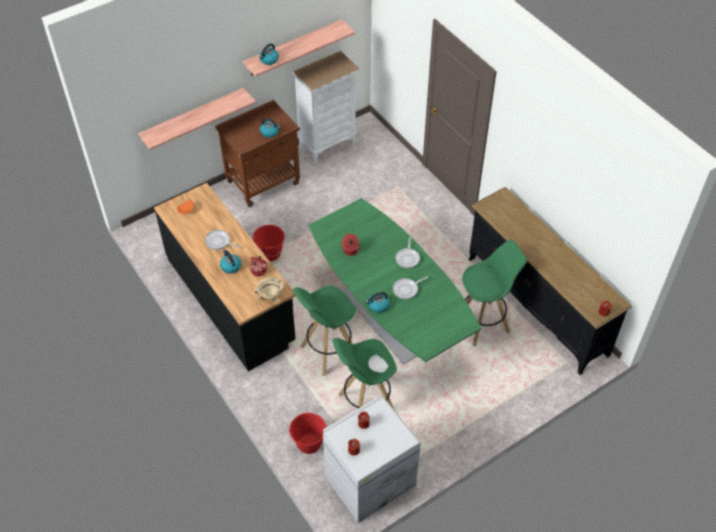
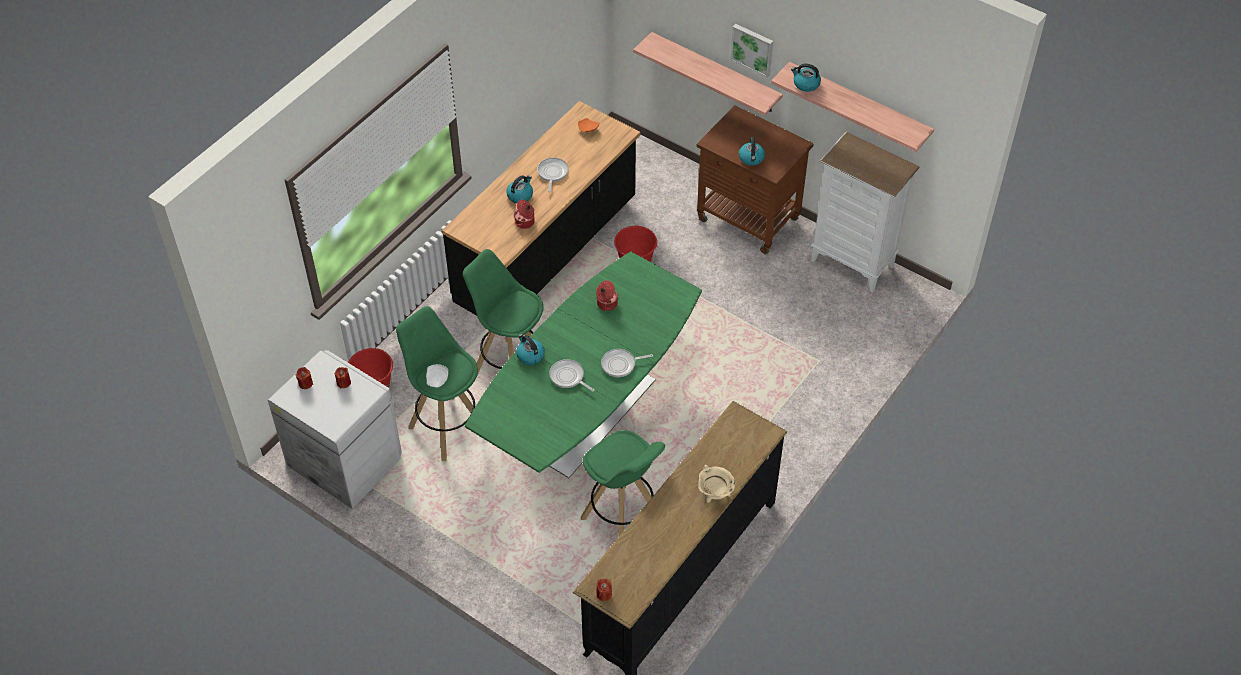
camera: 70 degrees right, 0 degrees up
(215, 76) = (753, 49): none -> picture
(270, 297) = (489, 245): beige cooking pot -> beige cooking pot (714, 495)

